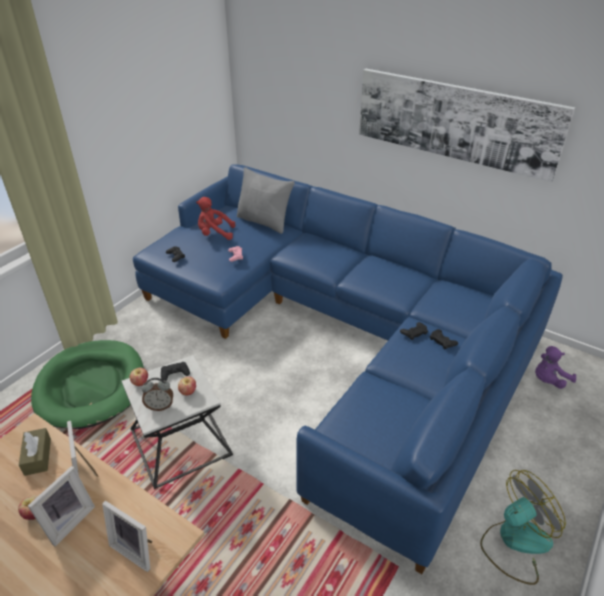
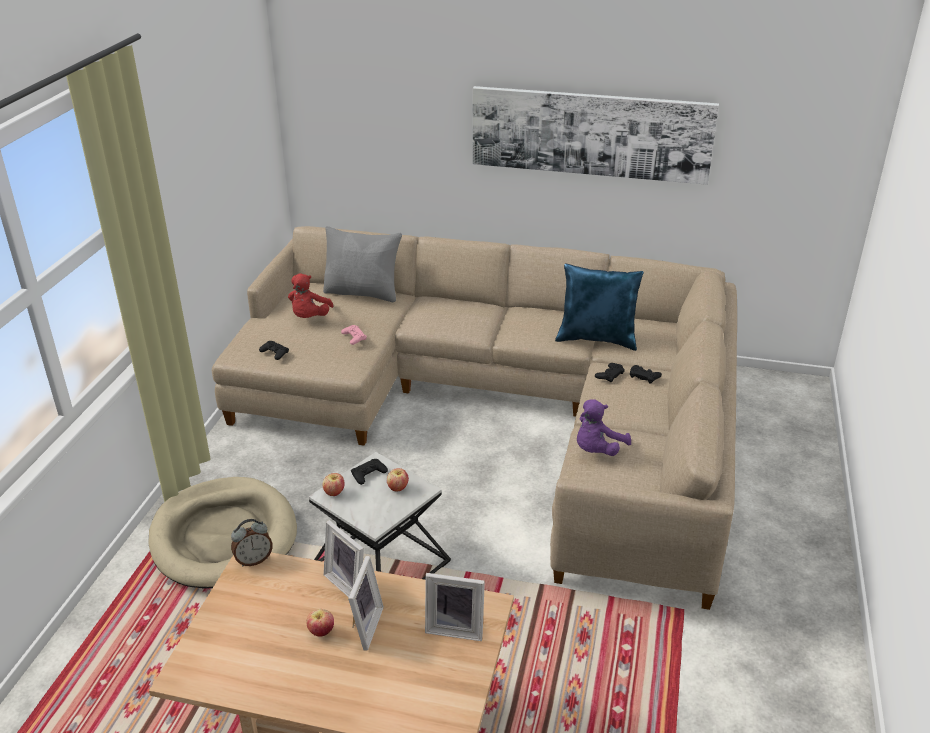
camera: 20 degrees left, 5 degrees down
(38, 456) = (279, 583): brown tissue box -> none
(91, 386) = (224, 537): green dog bed -> beige dog bed
(160, 406) = (375, 509): alarm clock -> alarm clock (254, 560)
(214, 234) = (309, 317): red plush toy -> red plush toy turned 60 degrees counterclockwise
(341, 335) = (503, 410): blue sofa -> beige sofa
(422, 297) = (597, 339): none -> blue pillow
(515, 542) = (782, 557): fan -> none
(548, 380) = (747, 405): purple plush toy -> purple plush toy (597, 450)

